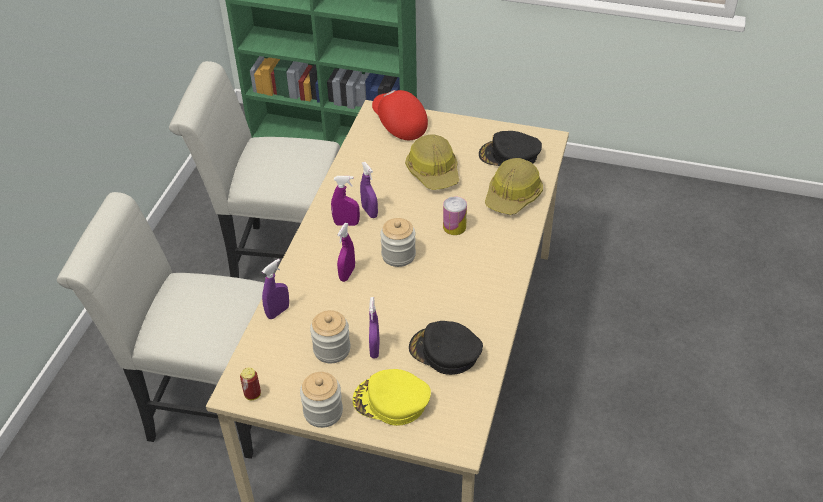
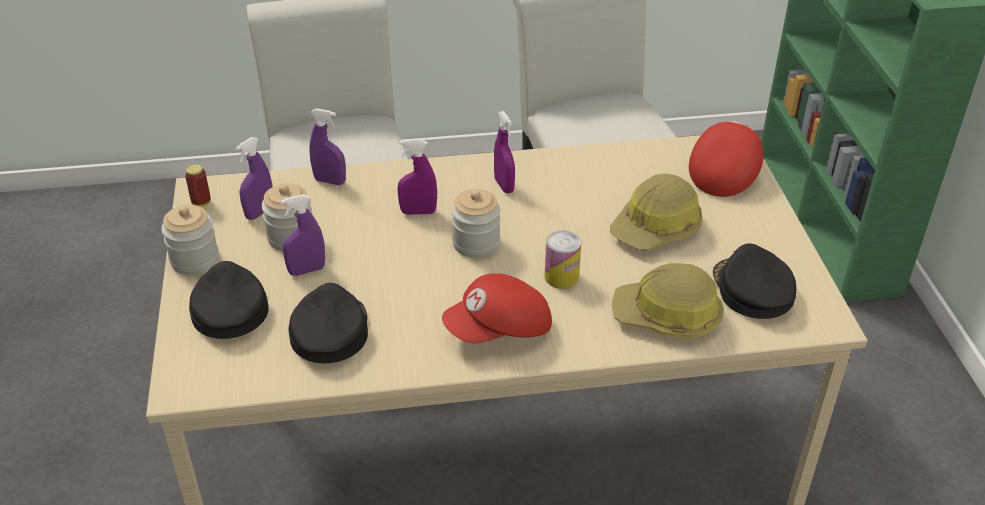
camera: 65 degrees right, 5 degrees down
(369, 212) = (537, 197): purple spray bottle -> purple spray bottle (259, 212)
(391, 401) = (229, 308): yellow cap -> black cap
(487, 269) = (500, 330): none -> red cap

